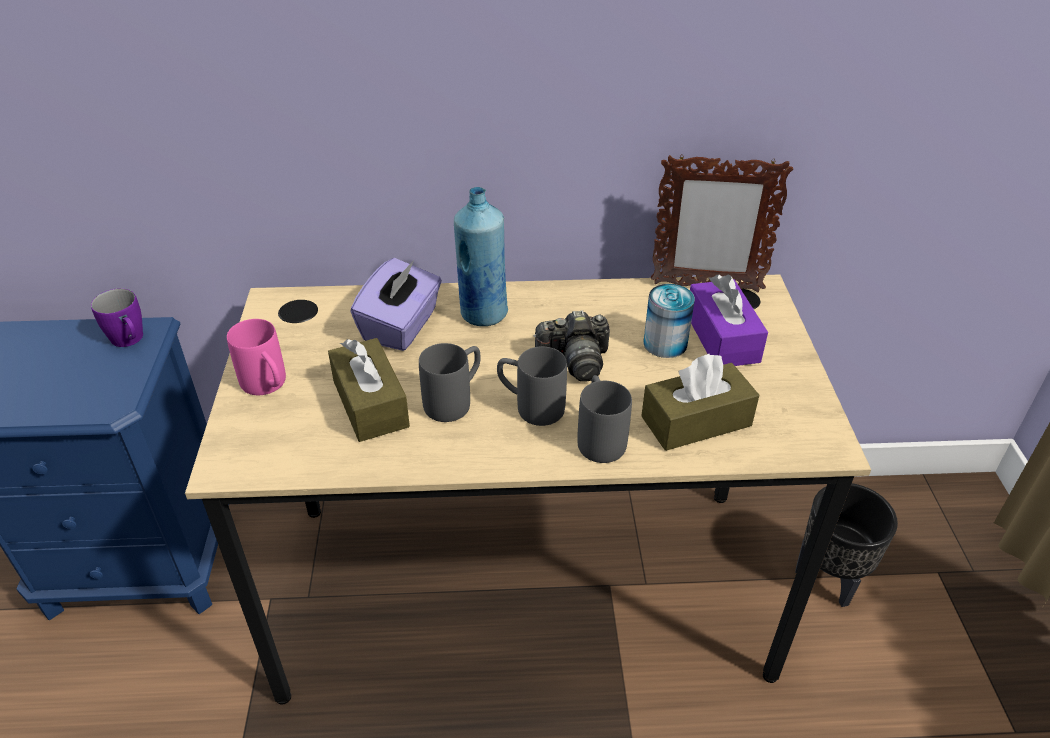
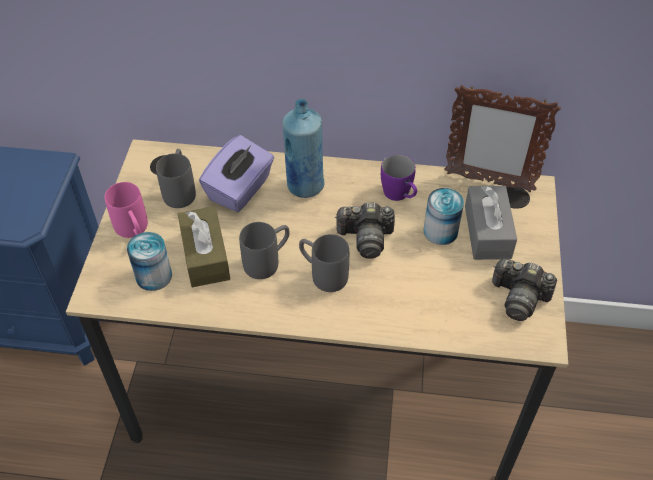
camera: 10 degrees right, 10 degrees up
(130, 341) = (42, 171): purple mug -> purple mug (400, 195)
(304, 435) = (154, 276): none -> can
(599, 437) = (368, 307): grey mug -> grey mug (180, 190)
(696, 421) = (445, 304): brown tissue box -> none
(722, 338) = (487, 232): purple tissue box -> grey tissue box
(784, 403) = (519, 298): none -> camera
(830, 578) = (570, 409): black planter -> none

